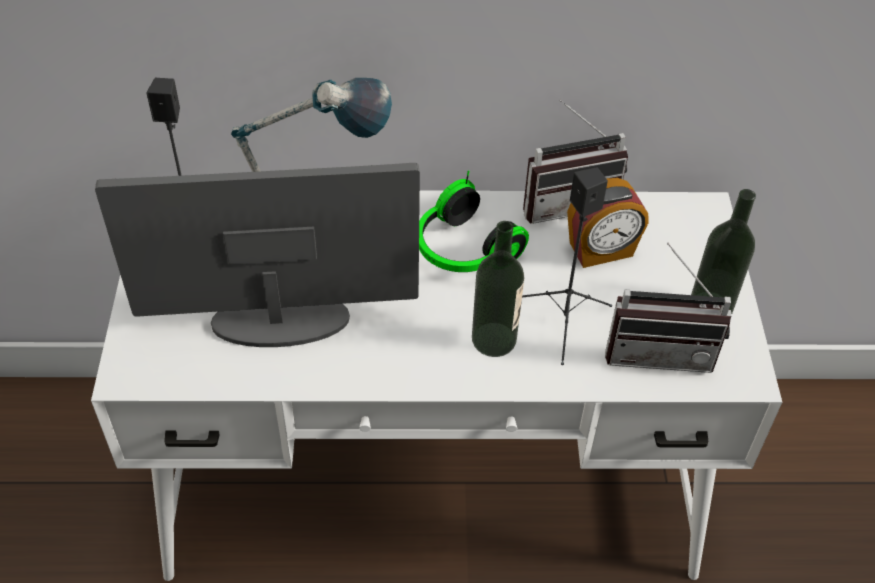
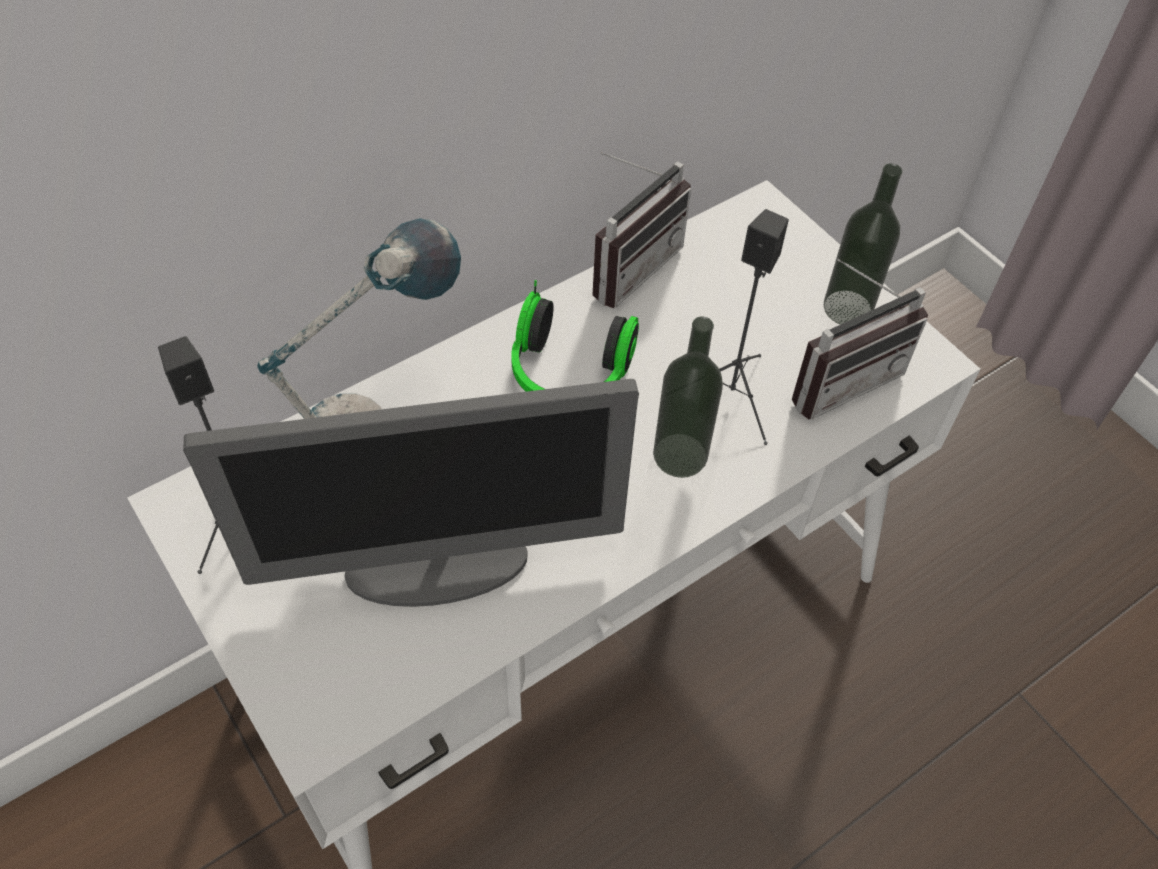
camera: 35 degrees left, 5 degrees up
(279, 321) = (439, 566): monitor -> monitor turned 150 degrees counterclockwise
(601, 250) = (703, 301): alarm clock -> none

